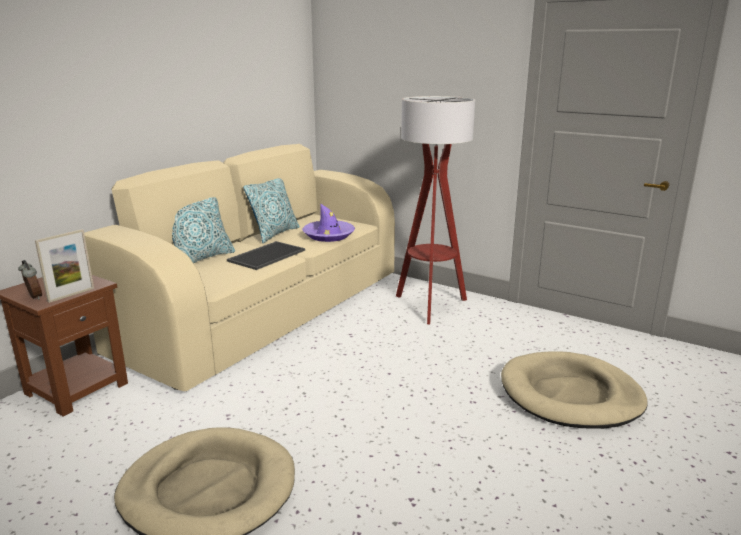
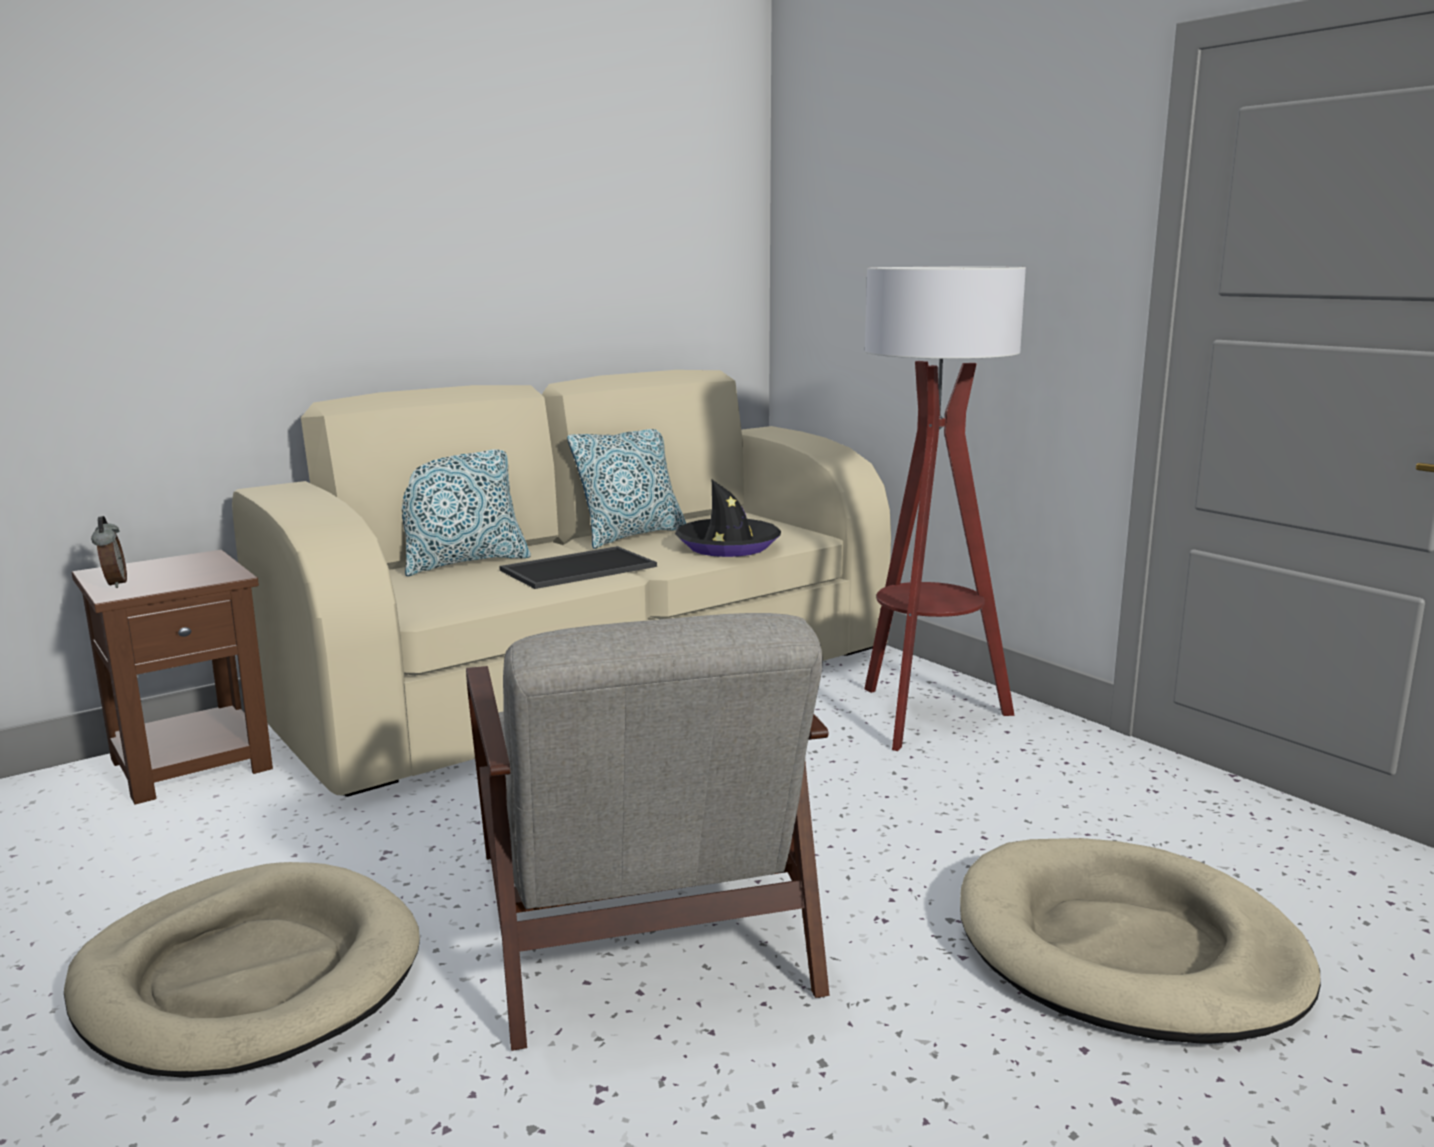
camera: 20 degrees right, 5 degrees down
(71, 295) = (170, 587): picture frame -> none
(328, 235) = (728, 547): purple hat -> black hat
(375, 424) = (640, 923): none -> grey armchair

